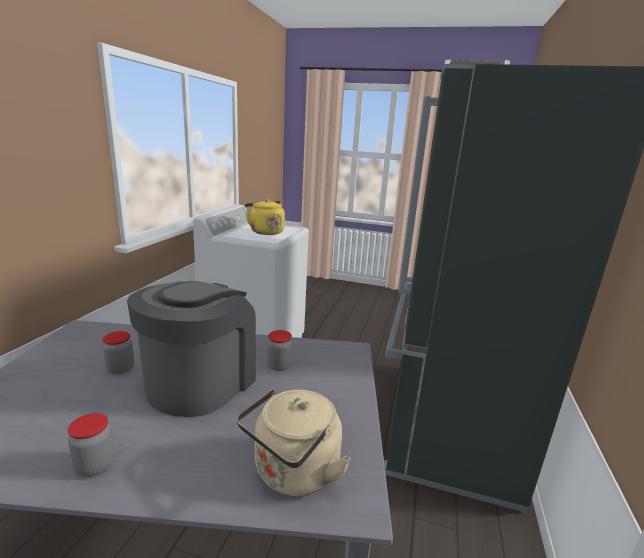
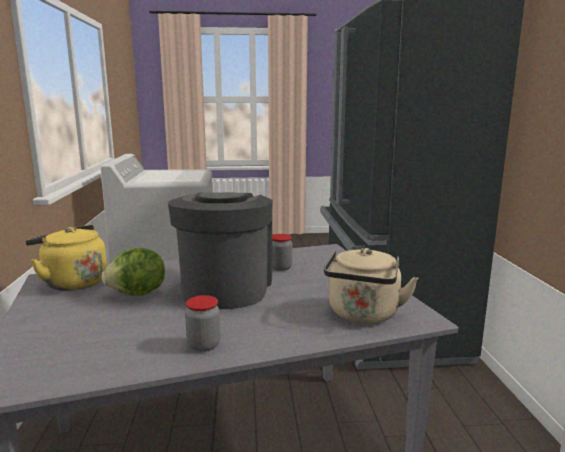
camera: 20 degrees left, 5 degrees down
(120, 369) = (138, 294): jar -> lettuce
(265, 232) = (174, 175): yellow kettle -> yellow kettle (73, 282)

